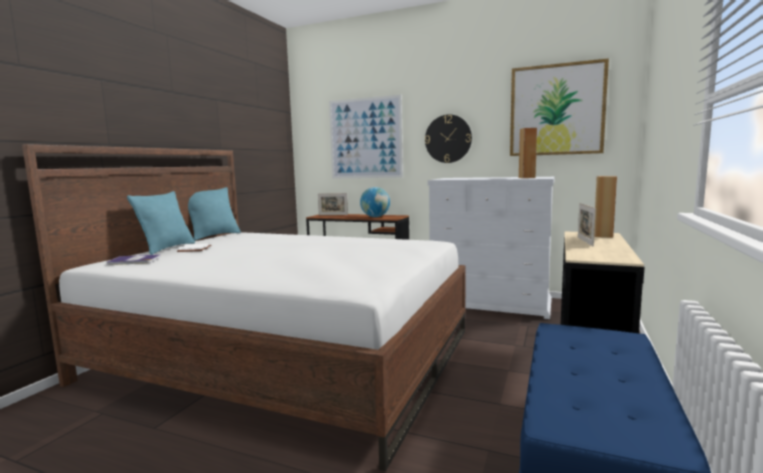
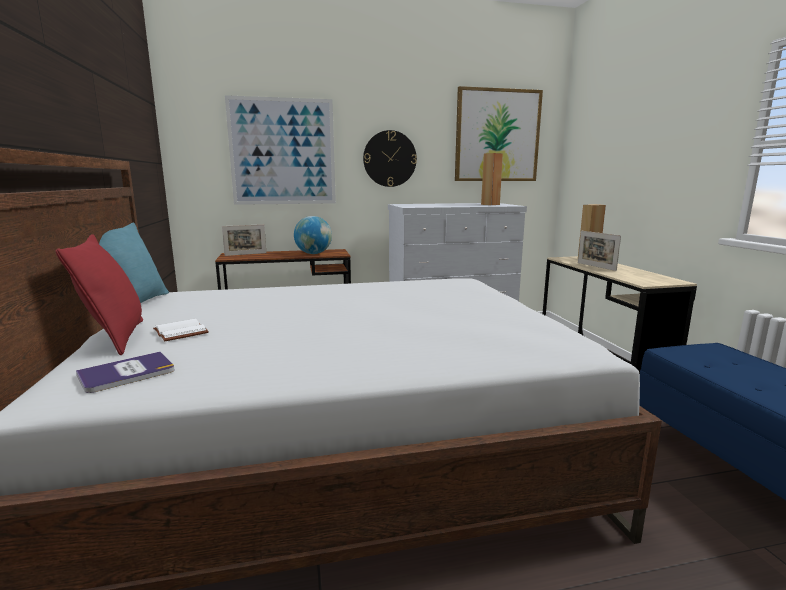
camera: 35 degrees left, 5 degrees up
(167, 248) = (116, 338): turquoise pillow -> red pillow

